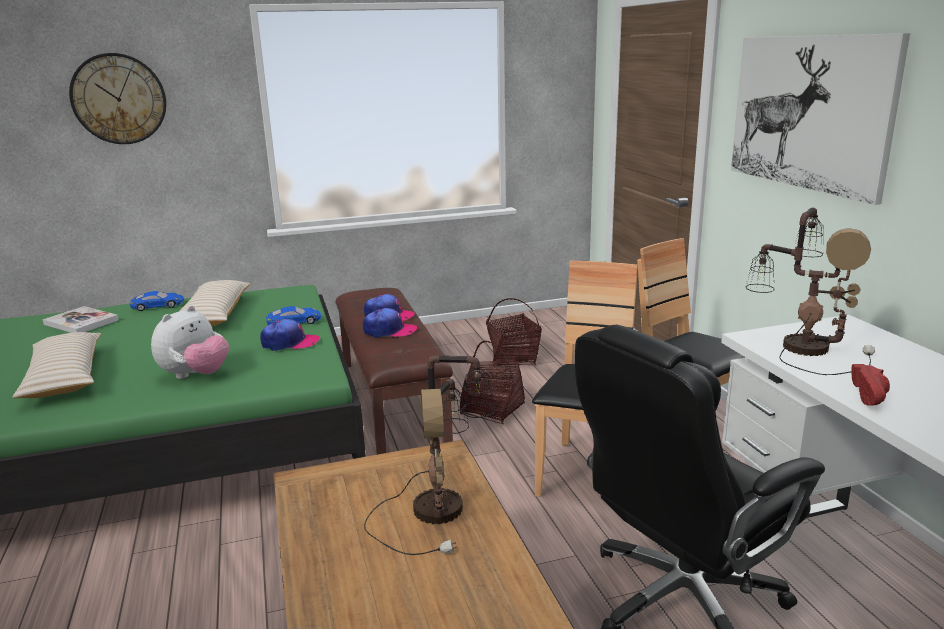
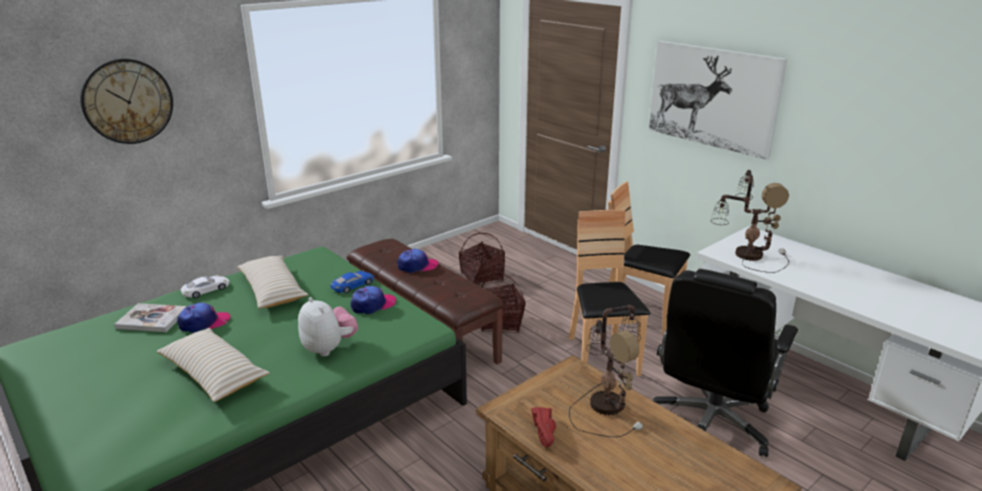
camera: 25 degrees left, 5 degrees up
(158, 305) = (206, 290): blue toy car -> white toy car
(195, 375) = (329, 348): plush toy -> plush toy turned 45 degrees counterclockwise
(389, 331) = (432, 279): cap -> cap (204, 323)
(873, 396) = (806, 282): red shoe -> red shoe (546, 432)

